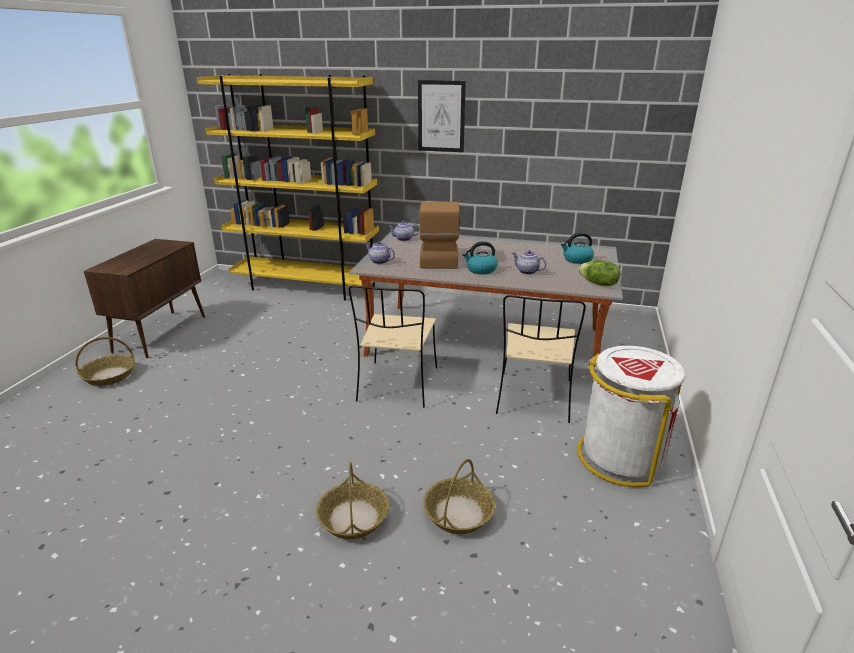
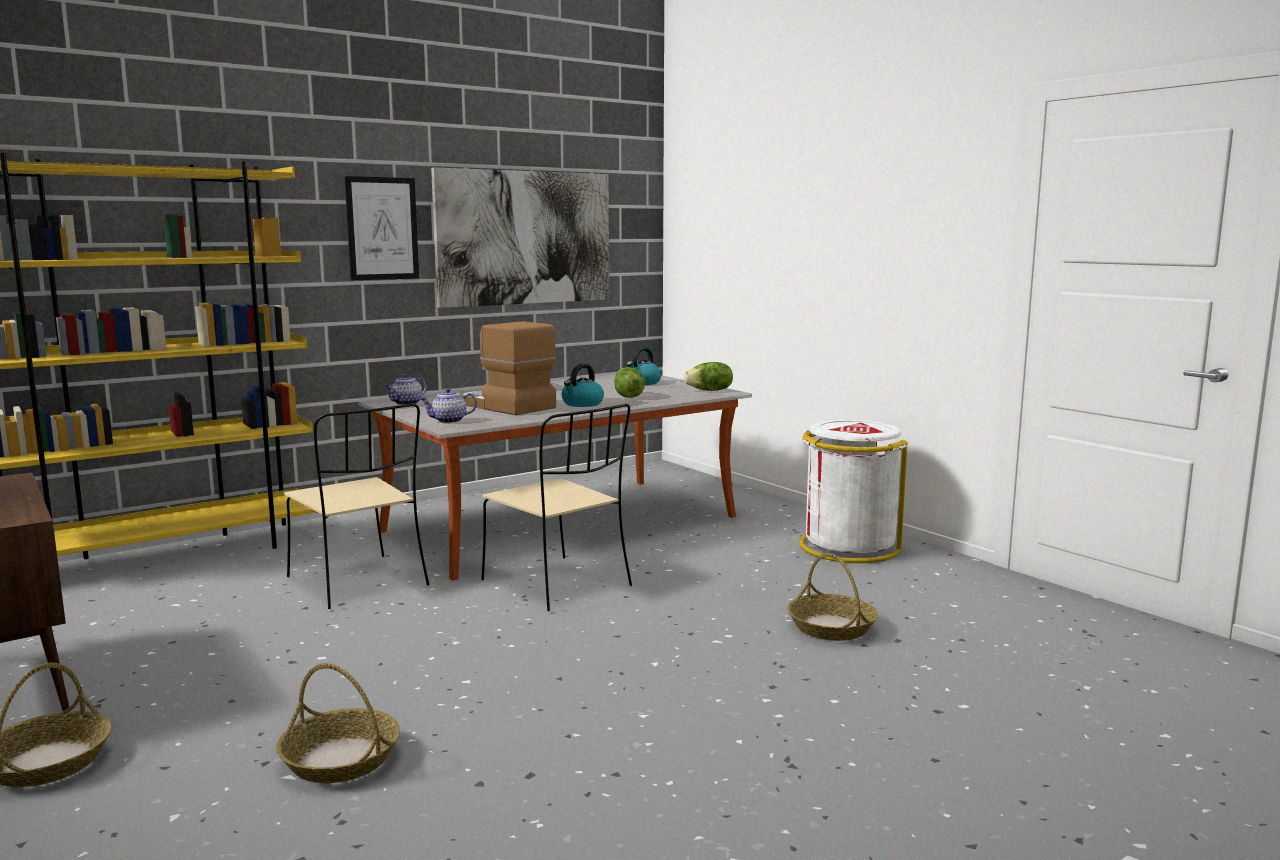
camera: 50 degrees left, 15 degrees down
(353, 518) = (766, 675): basket -> basket (339, 759)
(527, 271) = (627, 396): teapot -> lettuce
(534, 398) = (707, 542): beige chair -> beige chair (359, 582)
(550, 127) = (524, 238): none -> picture

